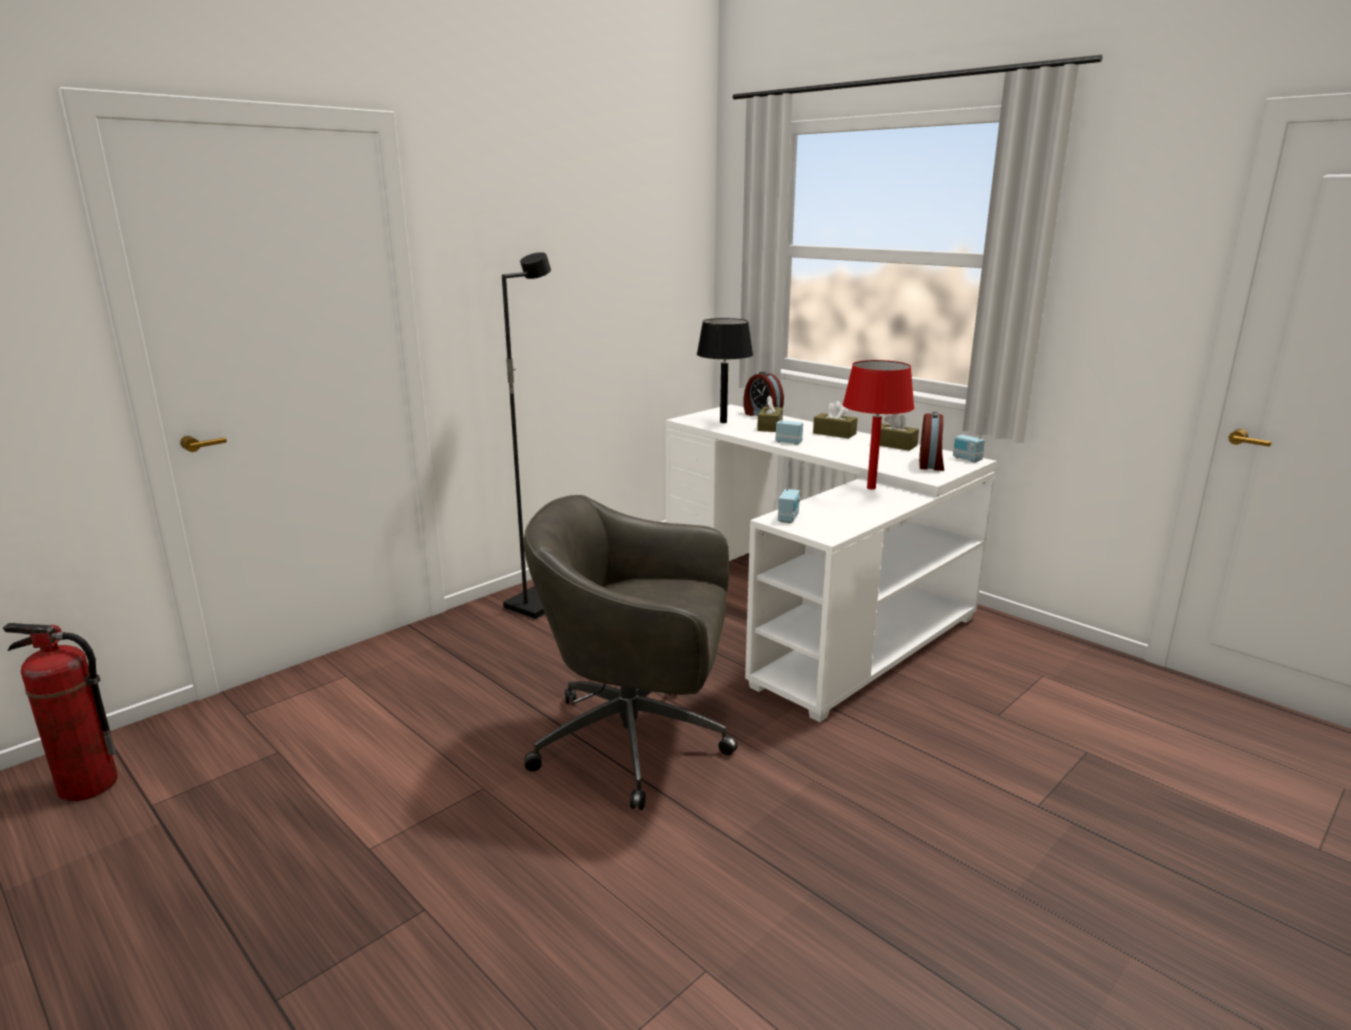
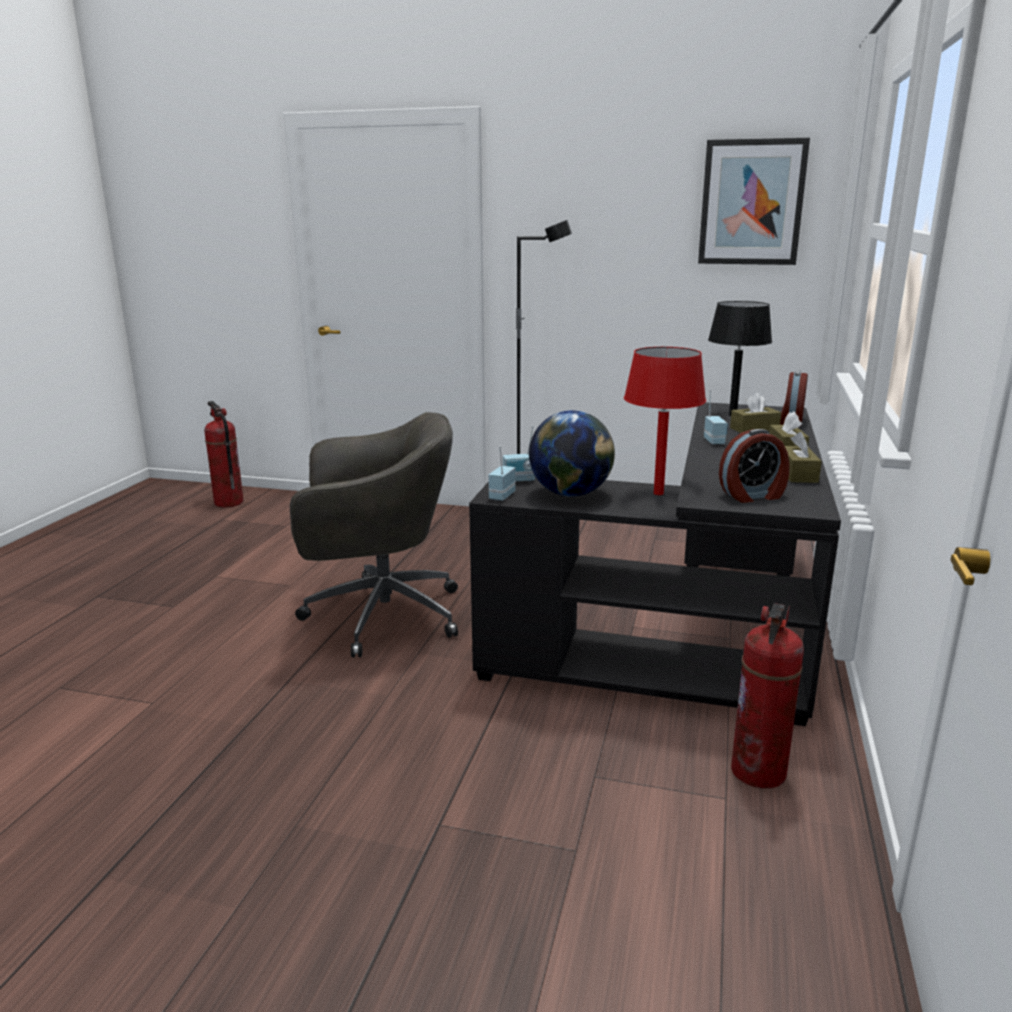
camera: 60 degrees right, 0 degrees up
(637, 743) = (379, 615): grey office chair -> grey office chair turned 105 degrees clockwise
(650, 228) = (751, 202): none -> picture
(814, 606) = (696, 630): white desk -> black desk
(846, 511) = (570, 494): none -> globe
(966, 459) = (811, 507): radio -> radio (500, 496)
(1017, 654) = (758, 772): none -> fire extinguisher

